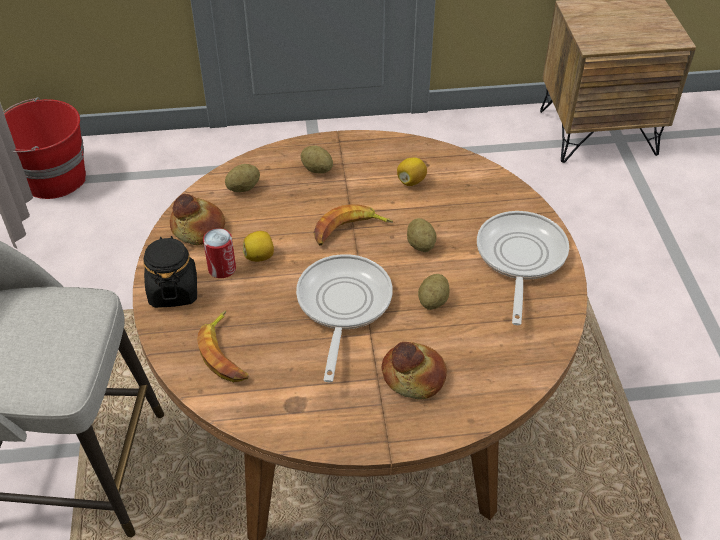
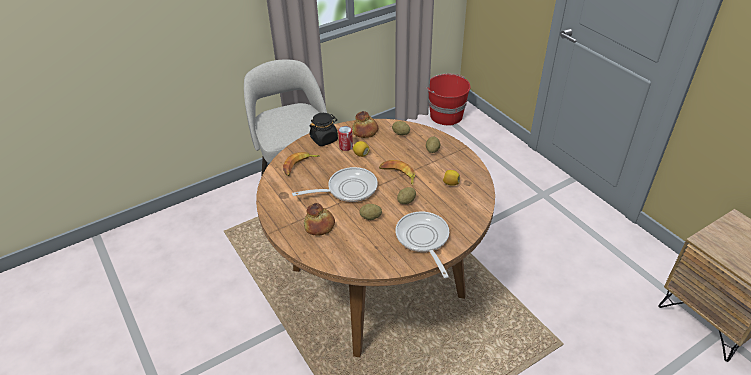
camera: 65 degrees right, 5 degrees down
(519, 258) = (423, 240): frying pan -> frying pan turned 90 degrees counterclockwise

